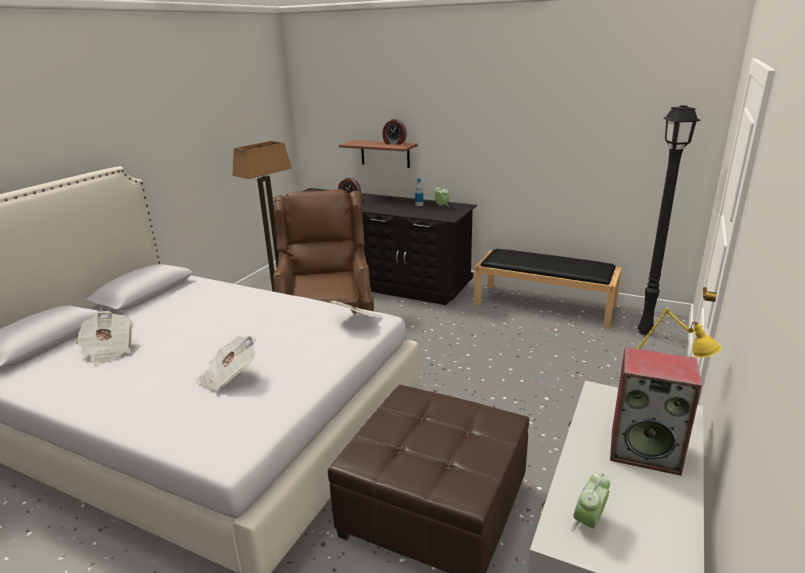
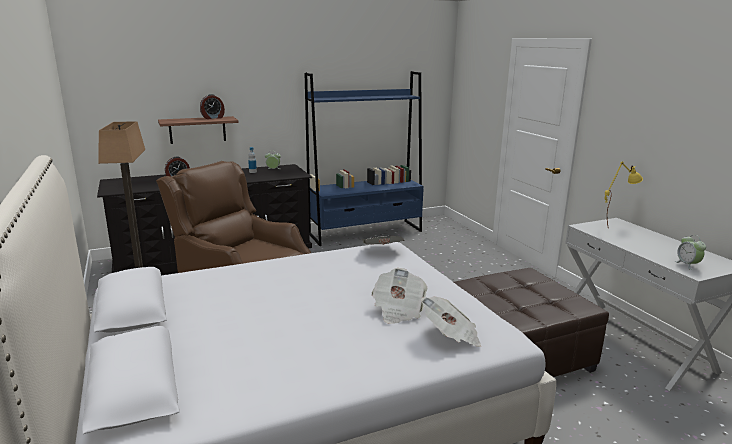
camera: 50 degrees left, 5 degrees down
(108, 350) = (242, 349): newspaper -> newspaper (451, 336)
(545, 305) = (366, 232): black bench -> blue bookcase
(645, 451) = (642, 238): speaker -> none
(646, 333) = (441, 229): black floor lamp -> none

